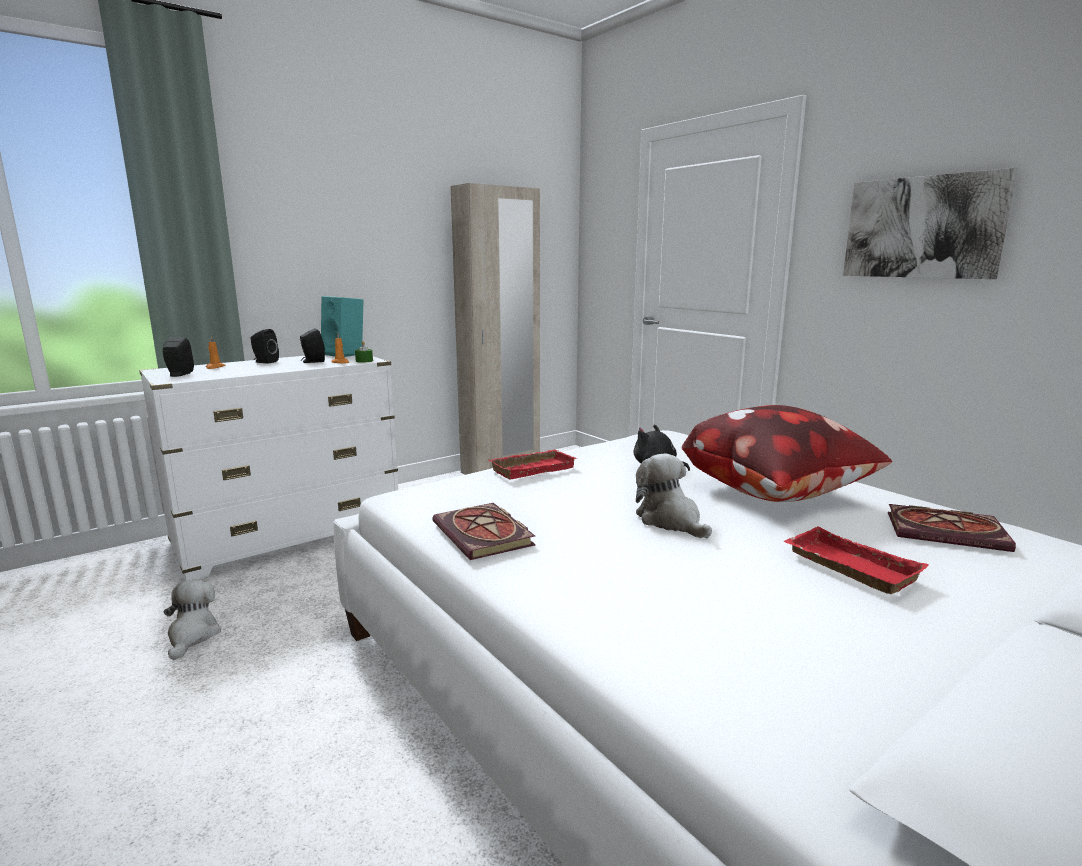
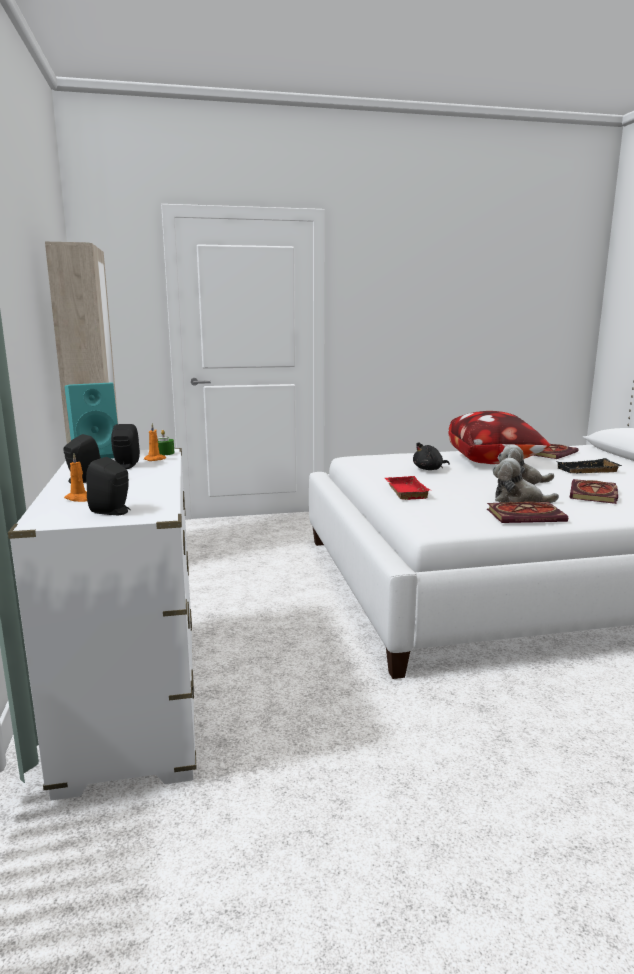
camera: 65 degrees left, 0 degrees up
(192, 636) = (336, 772): plush toy -> plush toy (519, 500)
(664, 578) = (594, 494): none -> book
(847, 567) = (587, 471): red tray -> black tray
(922, 227) = (409, 305): picture -> none

